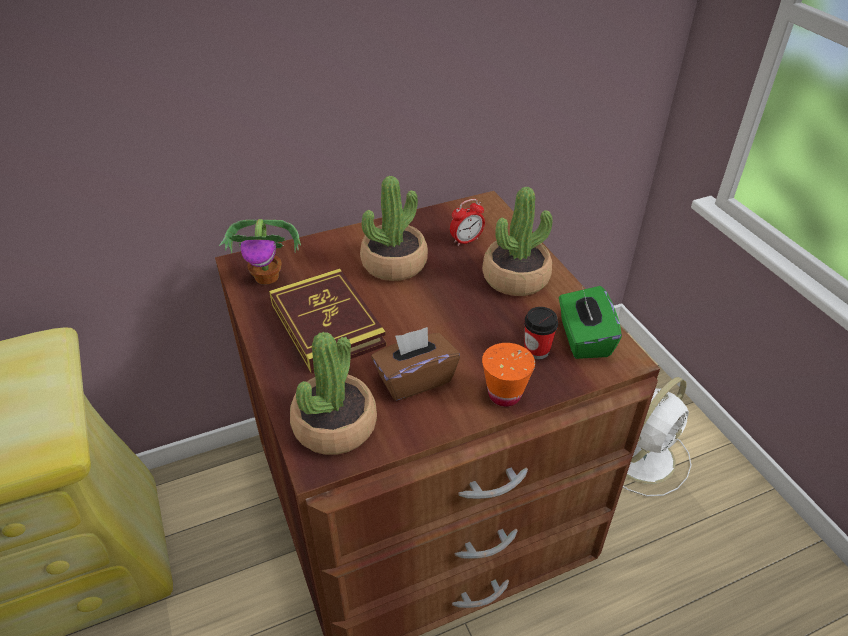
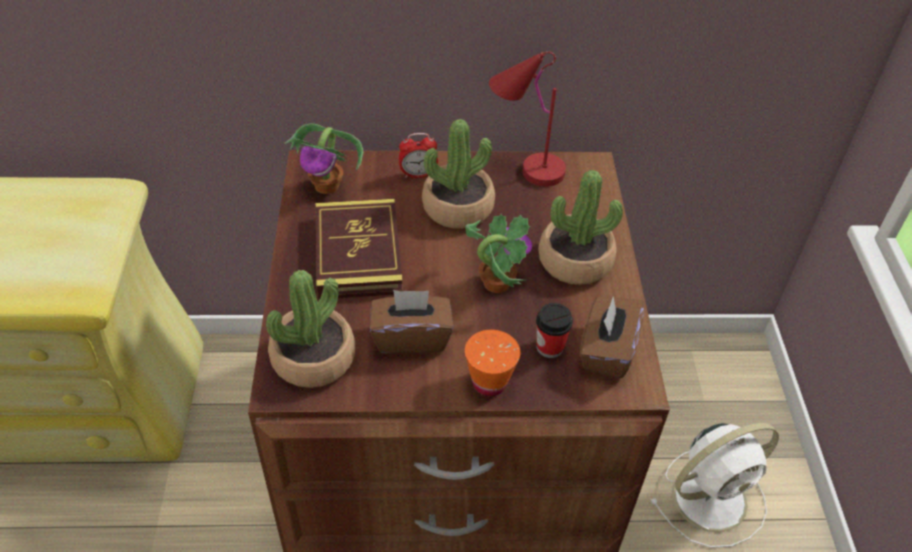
camera: 20 degrees right, 5 degrees up
(431, 219) = (524, 168): none -> red table lamp
(461, 313) = (495, 282): none -> potted plant
(466, 240) = (547, 203): alarm clock -> alarm clock (418, 174)
(583, 338) = (606, 350): green tissue box -> brown tissue box

